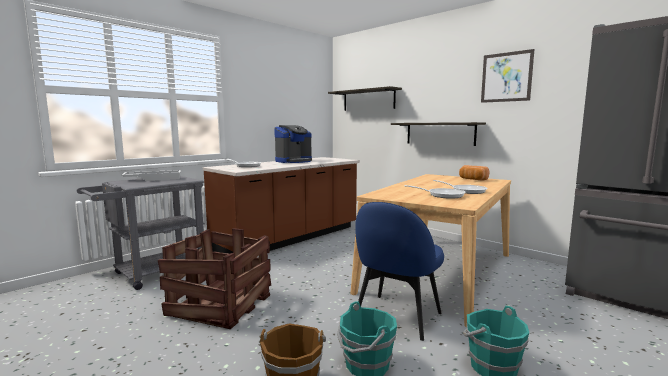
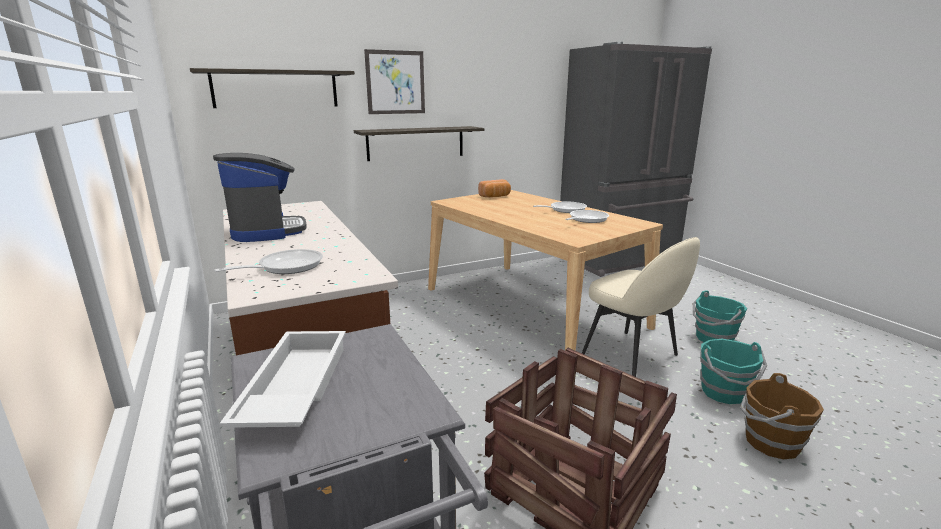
camera: 70 degrees left, 10 degrees up
(396, 317) = (632, 355): blue chair -> beige chair
(506, 77) = (489, 72): picture -> picture (395, 82)

